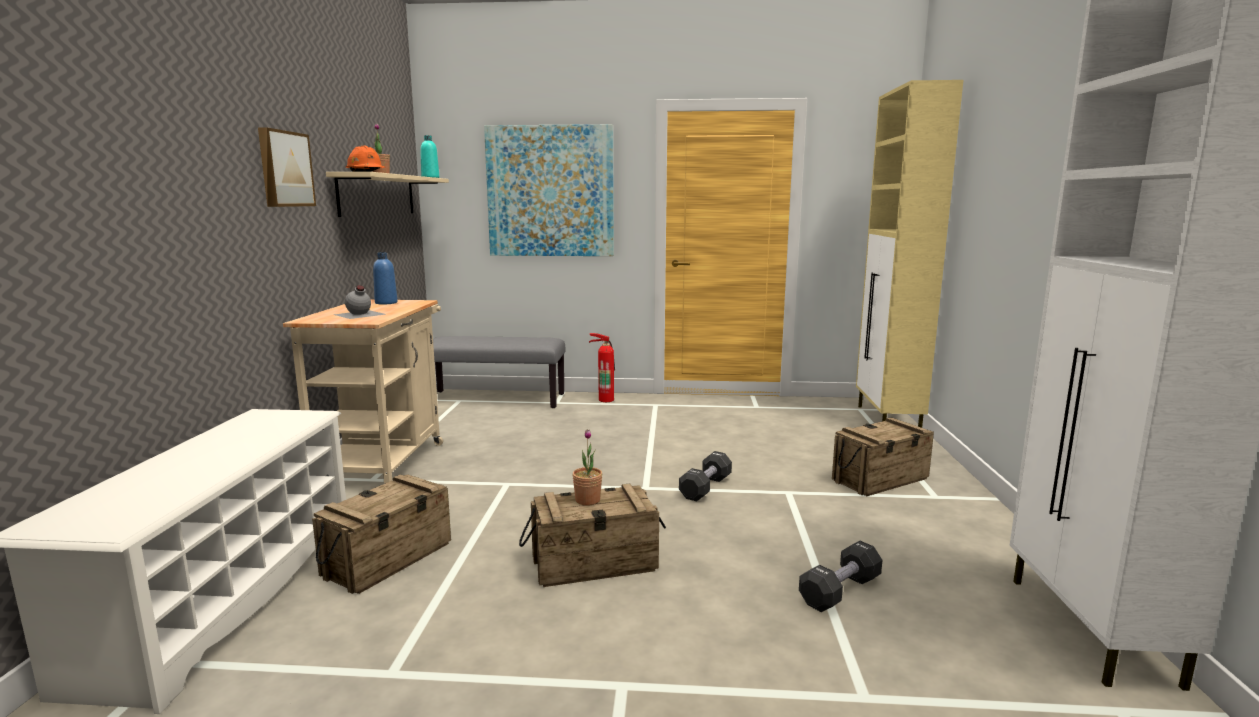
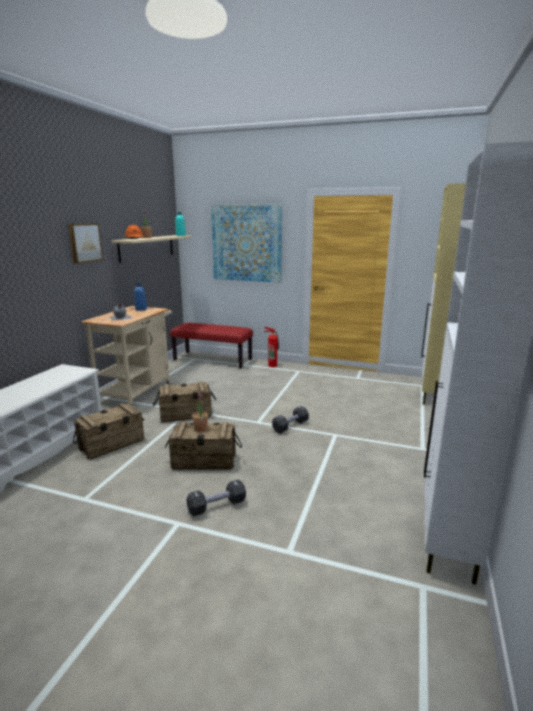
camera: 15 degrees right, 5 degrees up
(495, 399) = (213, 359): grey bench -> red bench
(840, 591) = (320, 495): black dumbbell -> black dumbbell (217, 506)
(880, 480) = (397, 434): crate -> crate (185, 414)

